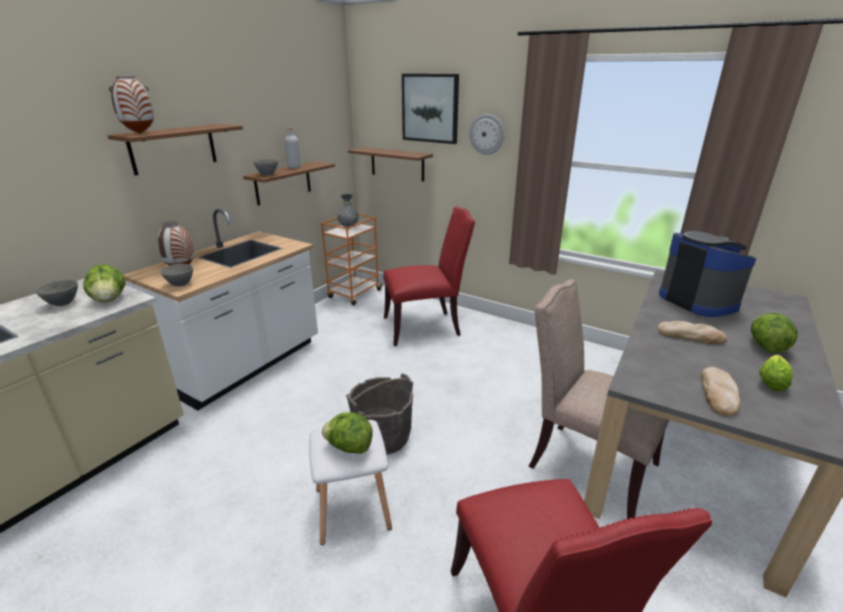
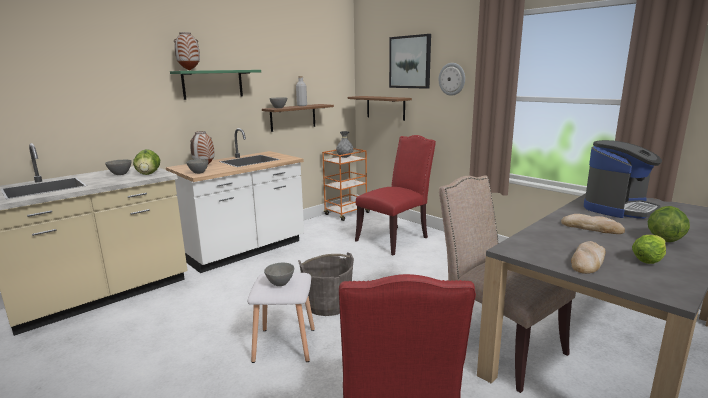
camera: 15 degrees right, 10 degrees down
(173, 148) = (213, 84): brown shelf -> green shelf
(349, 447) = (280, 284): lettuce -> grey bowl
(425, 327) = (395, 239): red chair -> red chair turned 45 degrees counterclockwise
(697, 301) = (618, 208): coffee machine -> coffee machine turned 60 degrees clockwise

